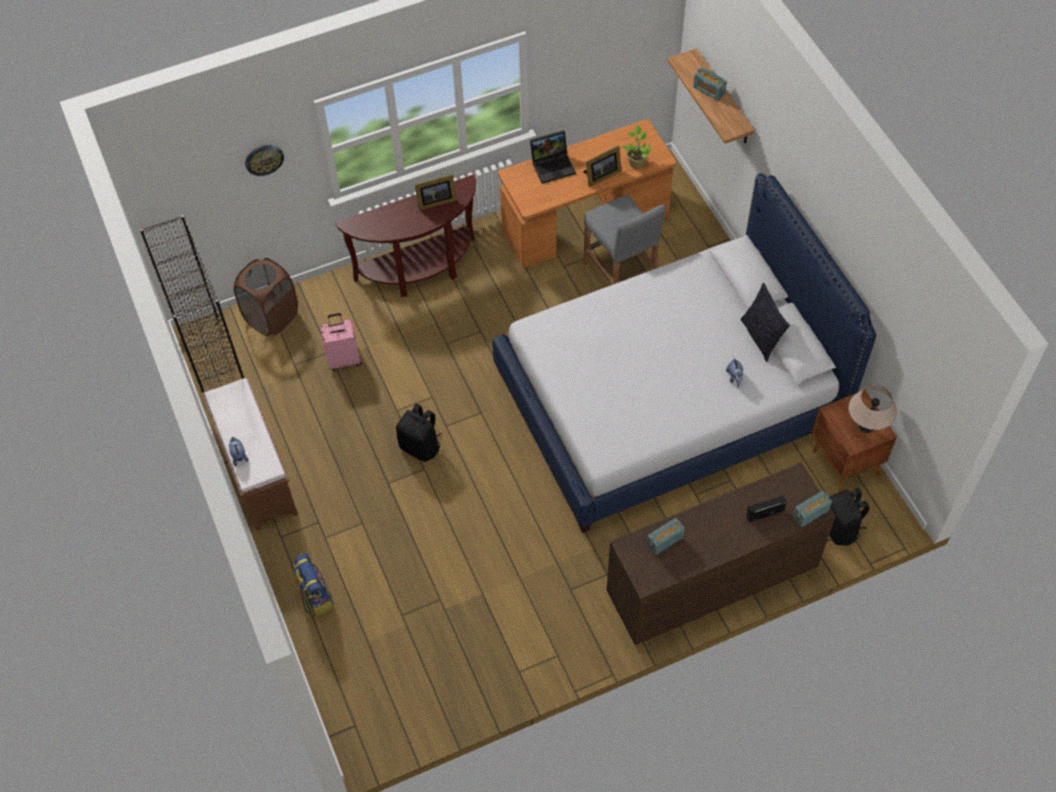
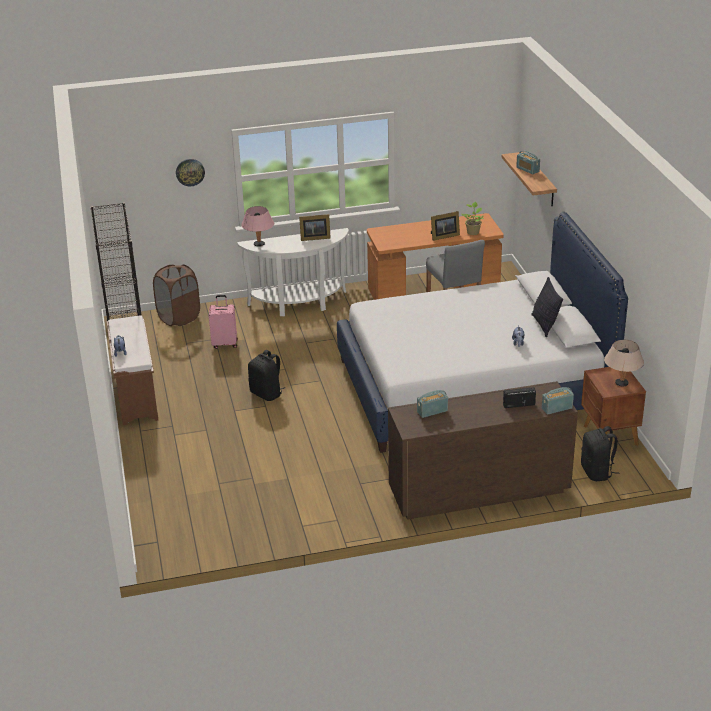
camera: 10 degrees right, 25 degrees down
(315, 597) = (154, 466): backpack -> none
(366, 224) = (259, 244): none -> pink table lamp
(420, 270) = (299, 304): brown console table -> white console table
(553, 165) = (409, 229): laptop -> none

